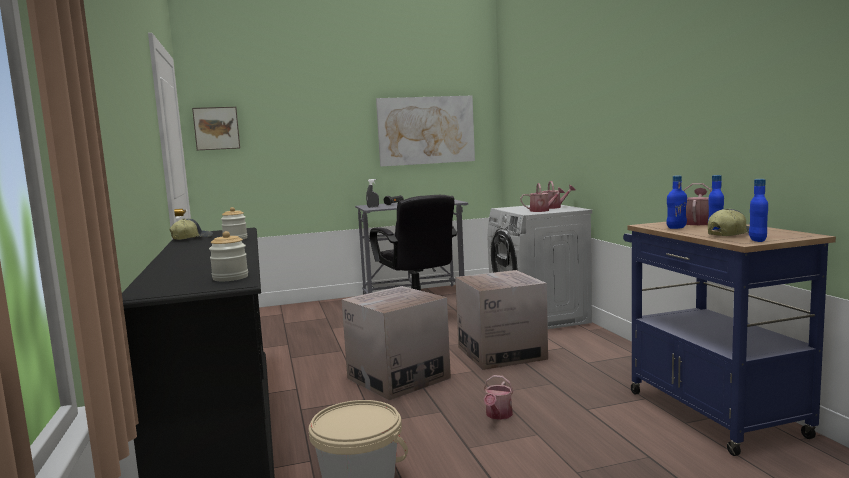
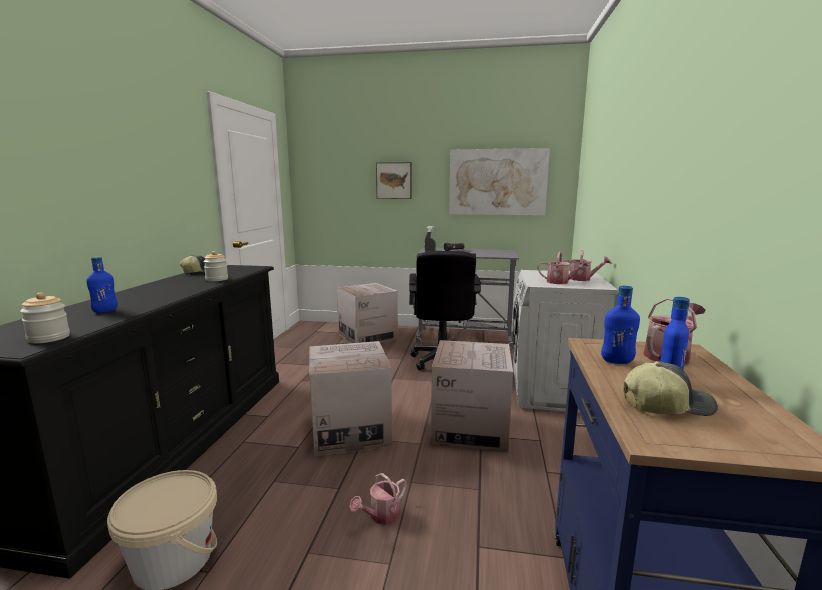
camera: 25 degrees right, 5 degrees up
(216, 128) = (314, 173): picture -> picture (394, 180)
(311, 313) = (367, 336): none -> cardboard box
(757, 240) = (685, 439): blue bottle -> blue bottle (105, 311)

